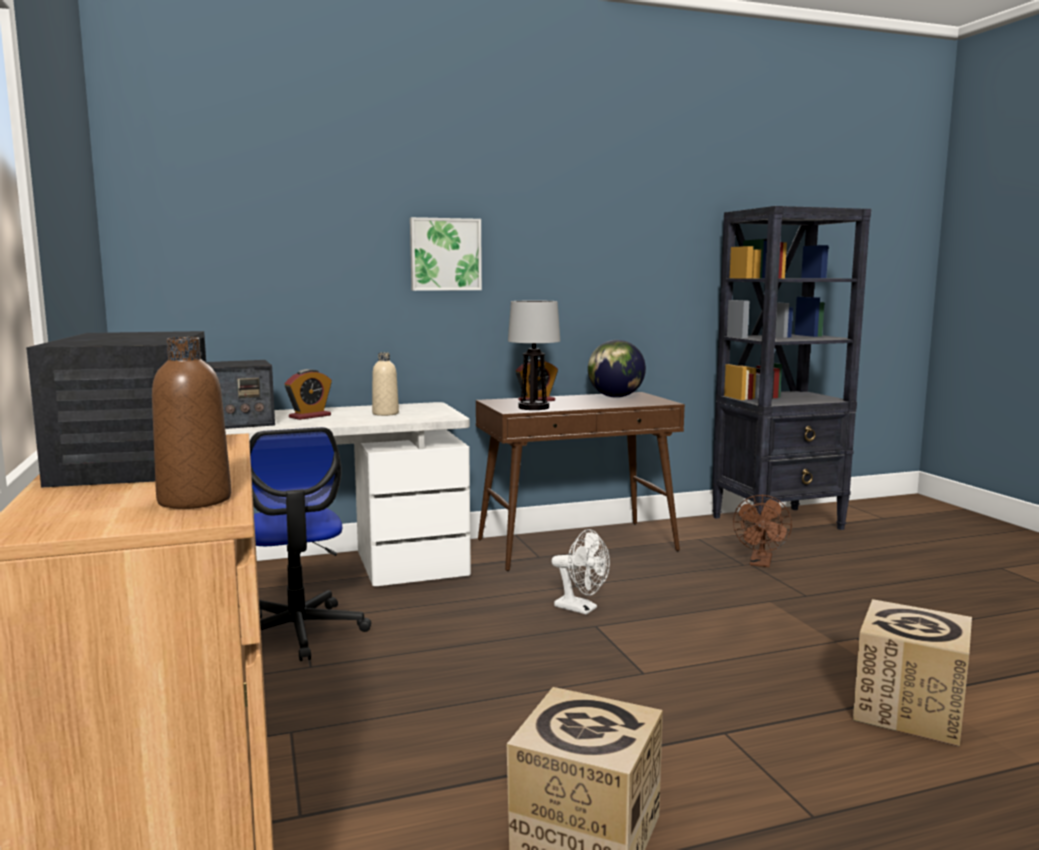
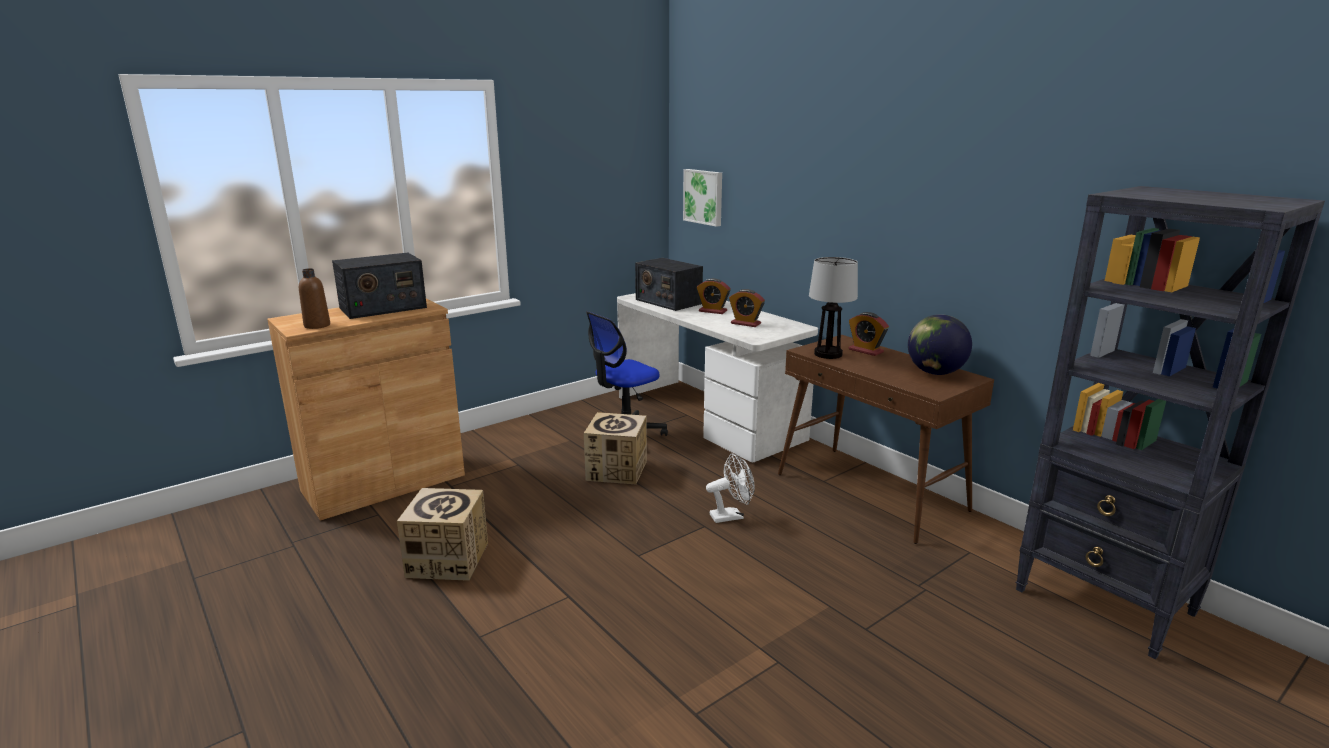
camera: 70 degrees right, 10 degrees up
(385, 413) = (745, 323): beige bottle -> alarm clock
(445, 254) = (837, 204): picture -> picture (704, 197)
(581, 609) = (731, 516): white fan -> white fan turned 120 degrees counterclockwise
(761, 563) = (935, 596): brown fan -> none
(909, 711) = (641, 688): cardboard box -> cardboard box (617, 470)

